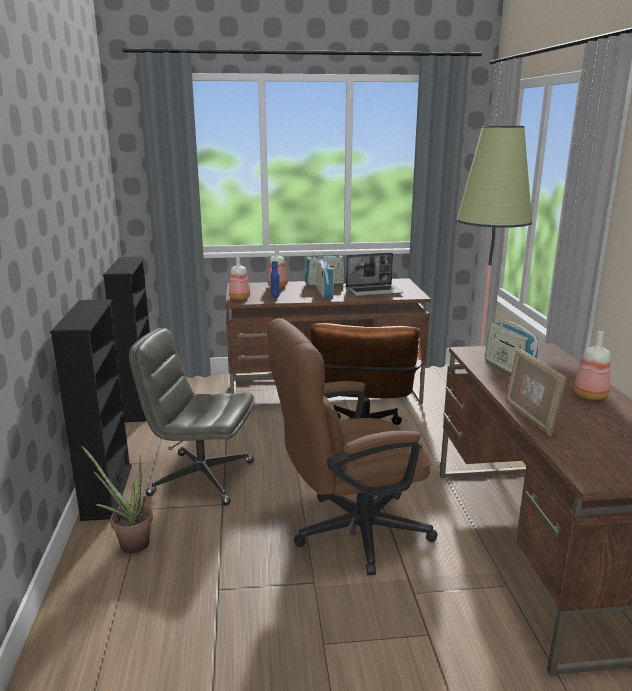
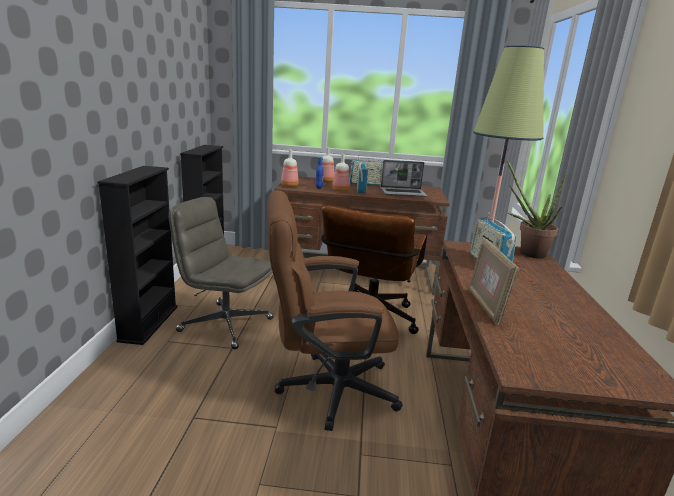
camera: 10 degrees right, 0 degrees up
(129, 543) = (144, 365): potted plant -> potted plant (526, 252)
(590, 395) = (558, 295): bottle -> bottle (341, 190)

